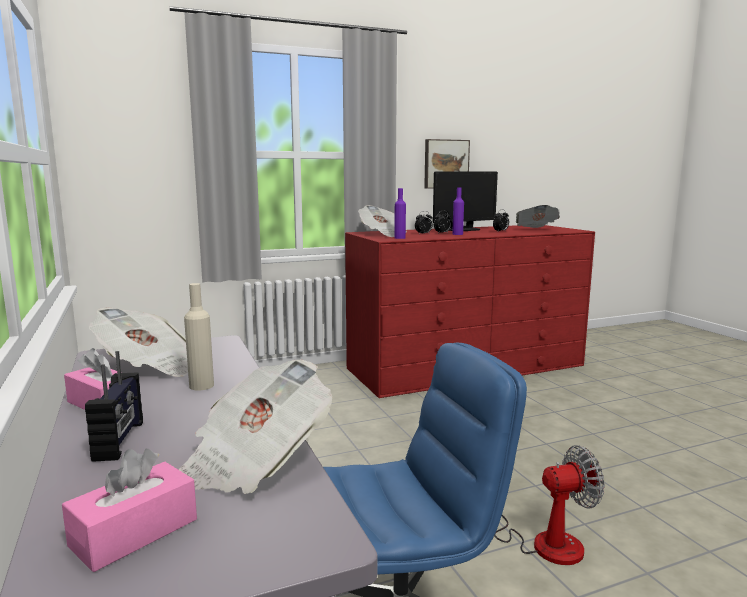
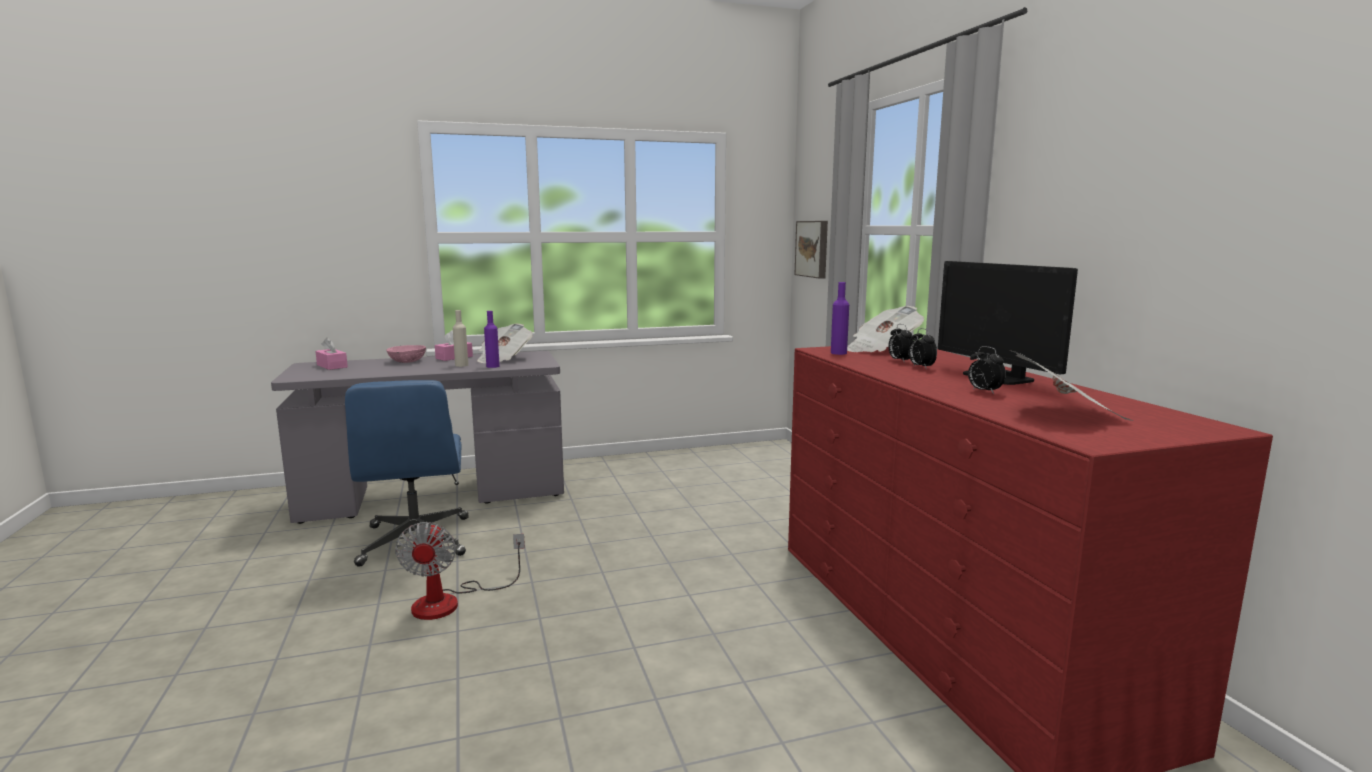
camera: 95 degrees right, 0 degrees up
(120, 440) = (408, 361): radio -> pink bowl
(254, 461) = (360, 372): newspaper -> none
(445, 164) = (1105, 247): picture -> picture (813, 249)
(457, 234) = (910, 371): purple bottle -> purple bottle (493, 366)

